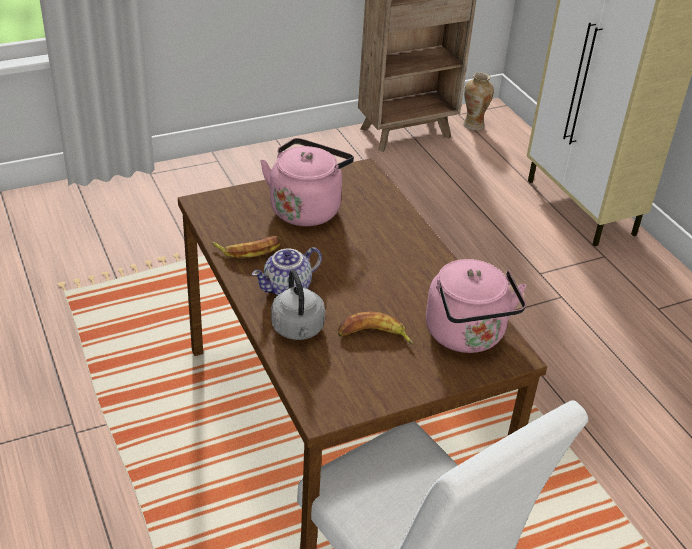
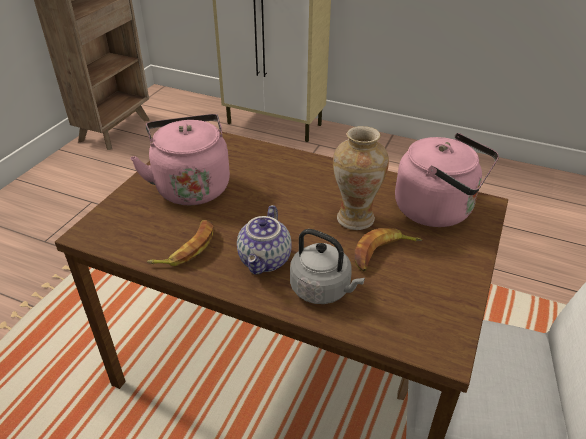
camera: 40 degrees left, 0 degrees up
(474, 125) = (156, 105): vase -> vase (355, 218)

